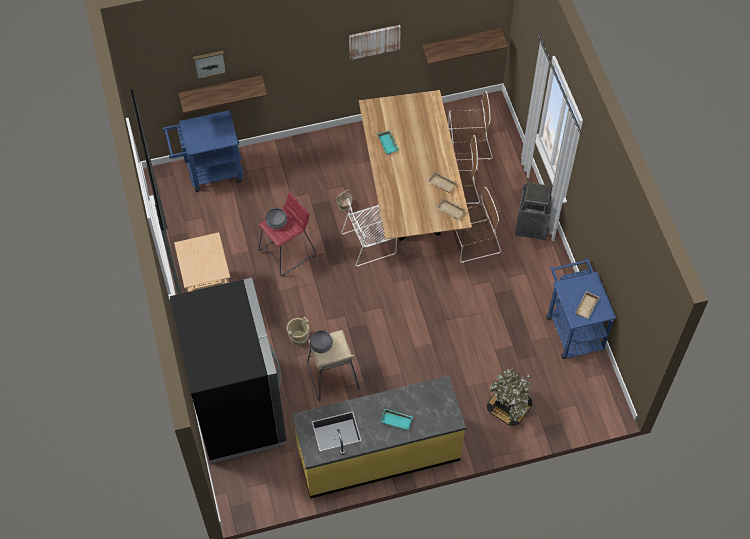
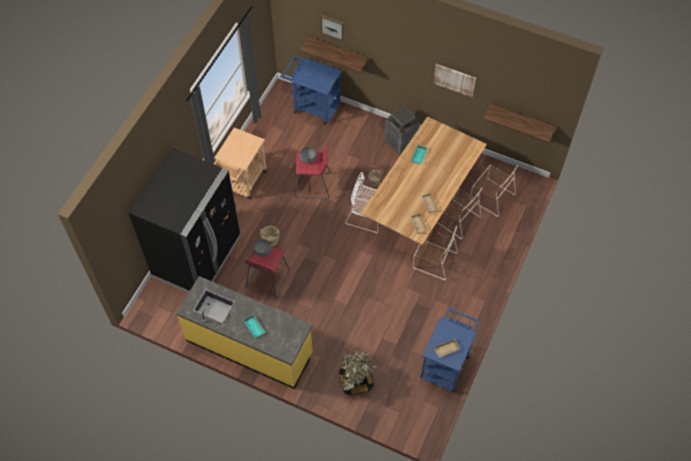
camera: 40 degrees right, 0 degrees up
(332, 377) = (268, 280): beige stool -> red stool
(532, 225) = (483, 278): trash can -> trash can (401, 142)

